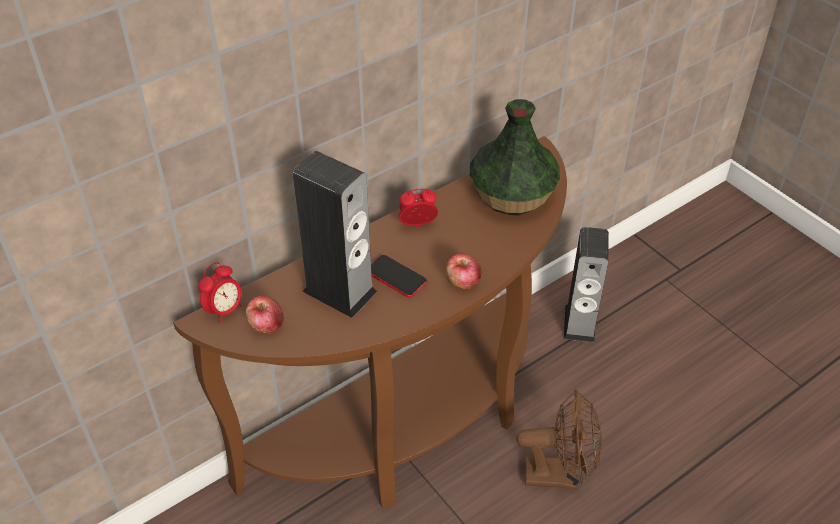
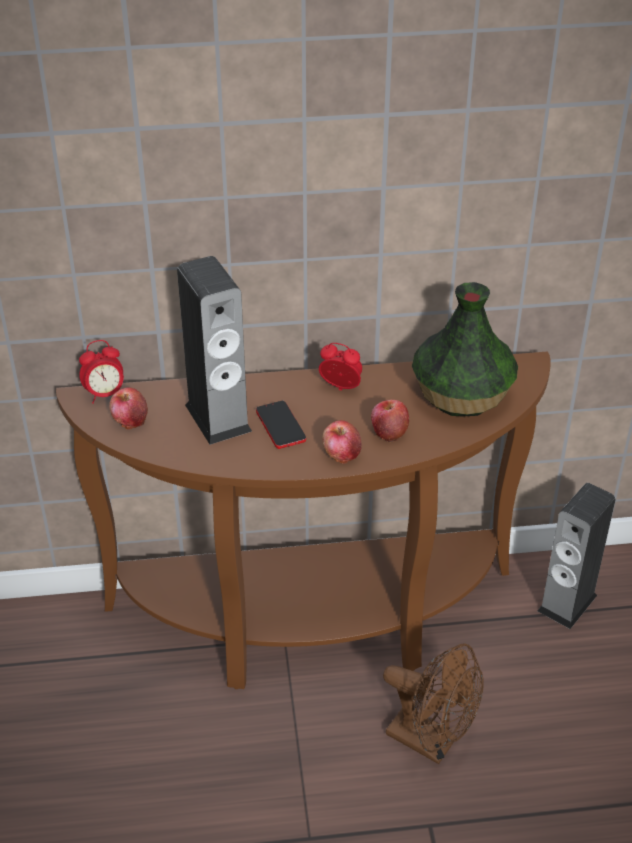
camera: 30 degrees right, 5 degrees down
(483, 247) = (389, 432): none -> apple

